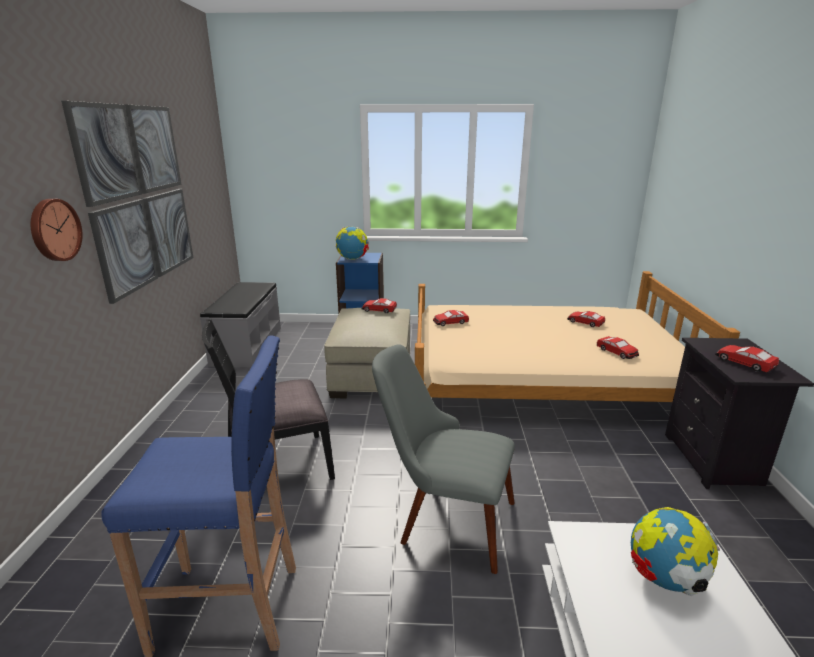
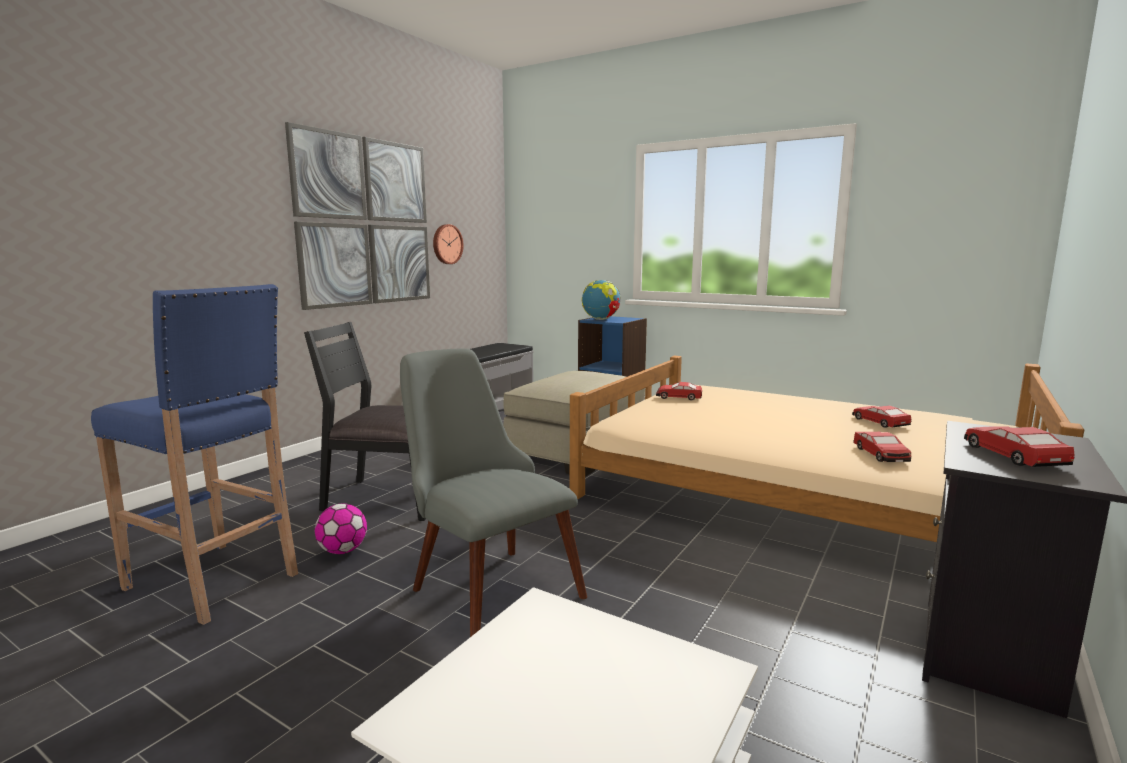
camera: 30 degrees right, 10 degrees down
(54, 230) = (249, 227): wall clock -> wall clock (446, 244)
(305, 531) = (343, 551): none -> football
(379, 310) = (599, 373): toy car -> none
(664, 579) = (593, 690): globe -> none

